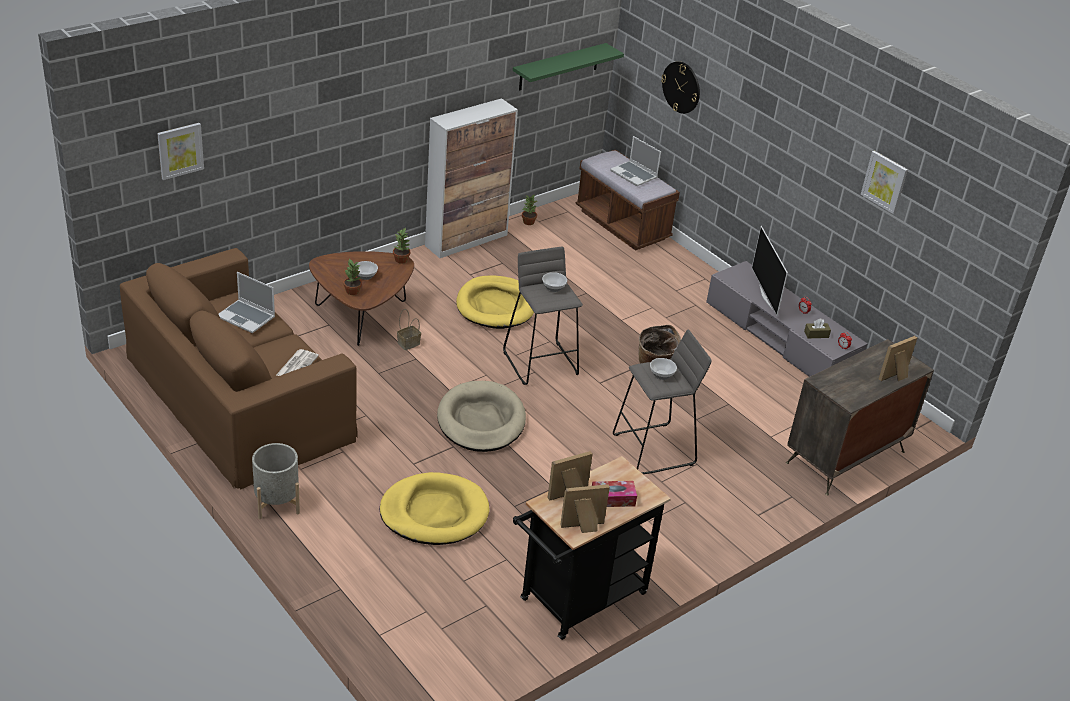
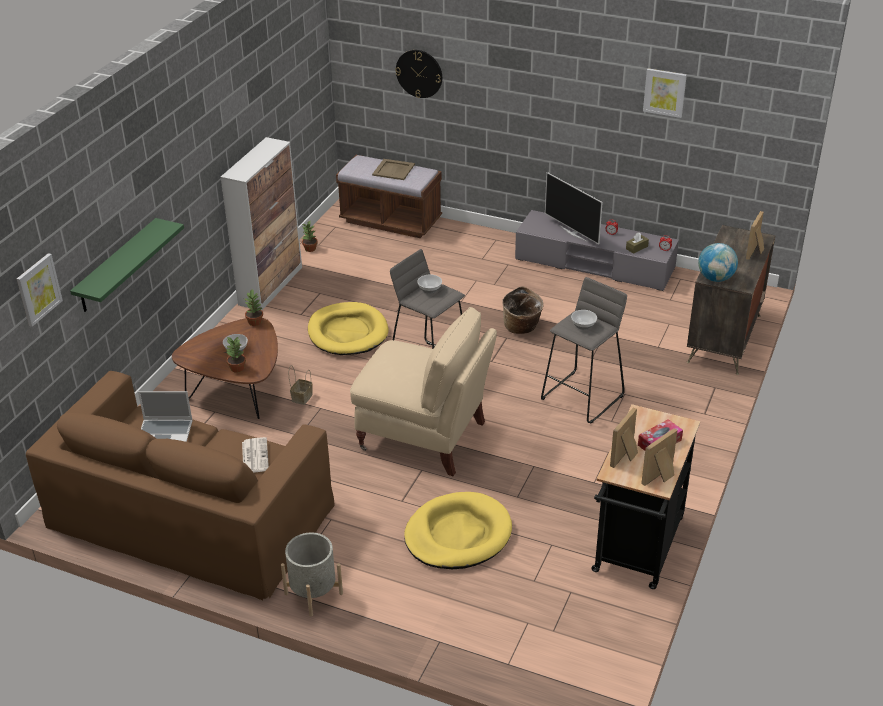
camera: 25 degrees left, 0 degrees up
(481, 420) = (424, 437): beige dog bed -> beige armchair
(559, 67) = (298, 91): green shelf -> green shelf (117, 266)
(634, 174) = (394, 170): laptop -> beige tray
(827, 384) = (715, 278): none -> globe

